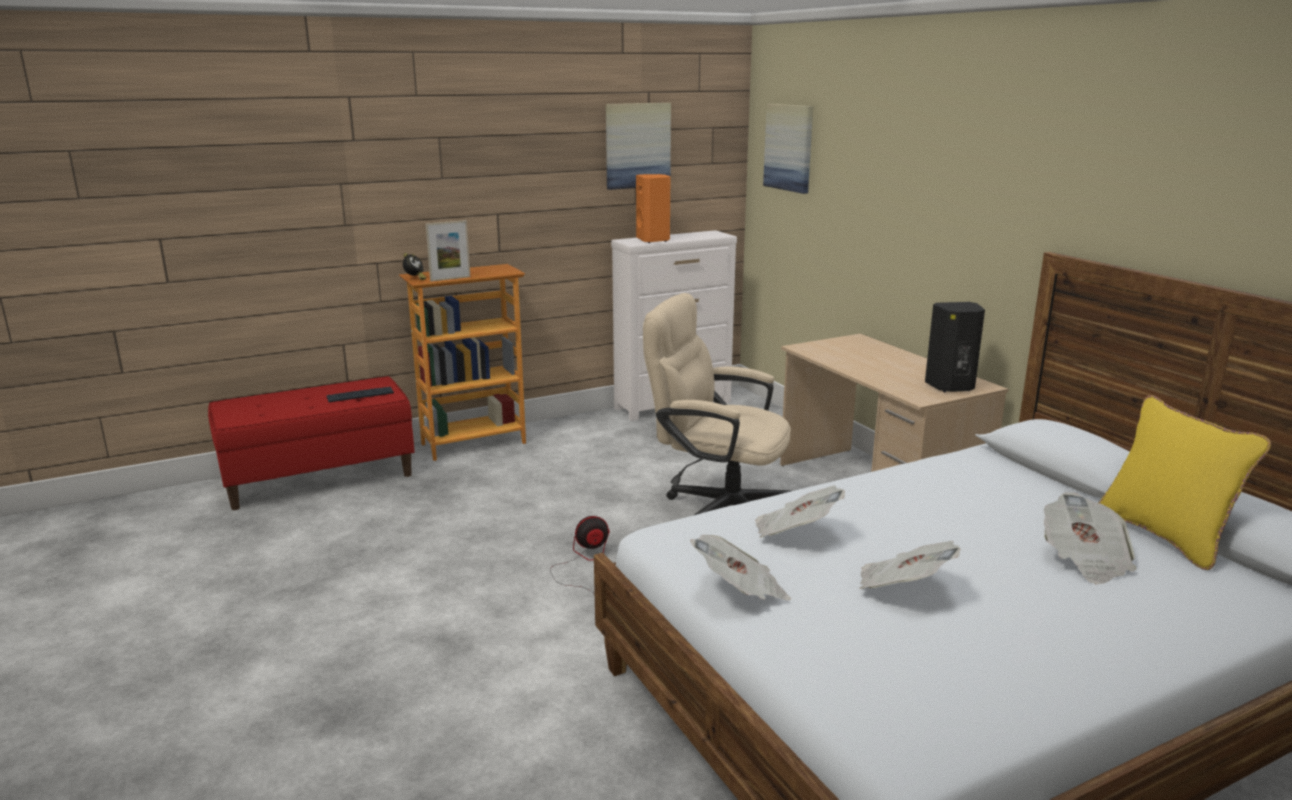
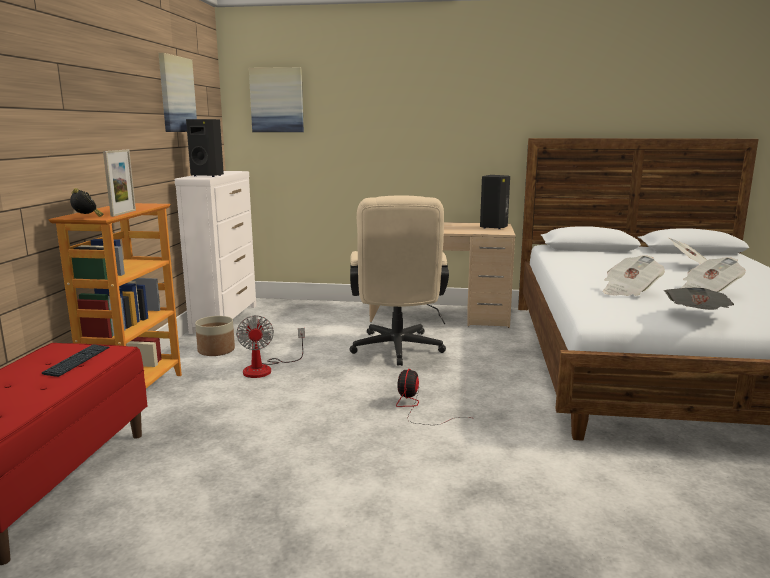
camera: 55 degrees left, 5 degrees down
(582, 467) = (265, 369): none -> fan
(594, 433) = (216, 350): none -> planter
(653, 240) = (208, 176): orange speaker -> black speaker
(717, 507) = (397, 351): beige office chair -> beige office chair turned 60 degrees counterclockwise
(1164, 537) = (674, 254): yellow pillow -> none

